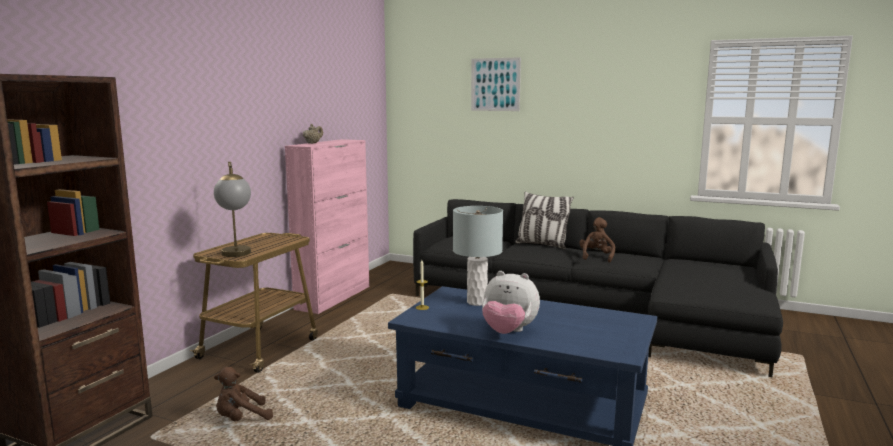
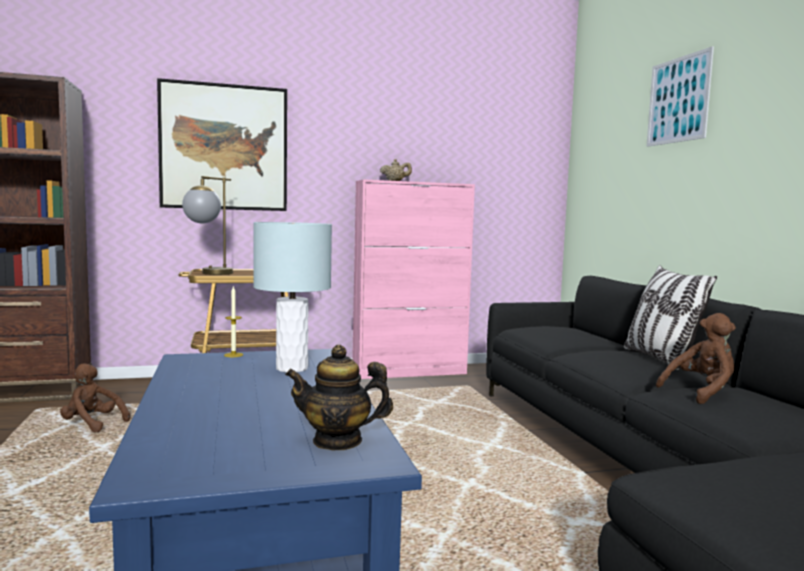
camera: 50 degrees right, 5 degrees down
(192, 127) = (224, 147): none -> picture
(508, 332) = (184, 399): plush toy -> none
(609, 318) = (338, 441): none -> teapot

